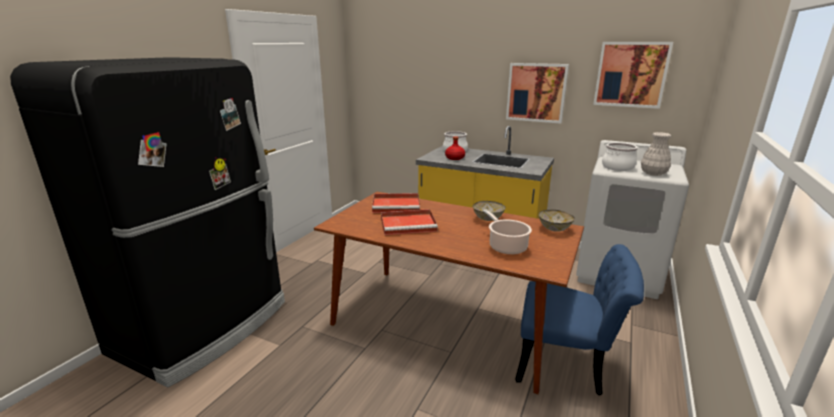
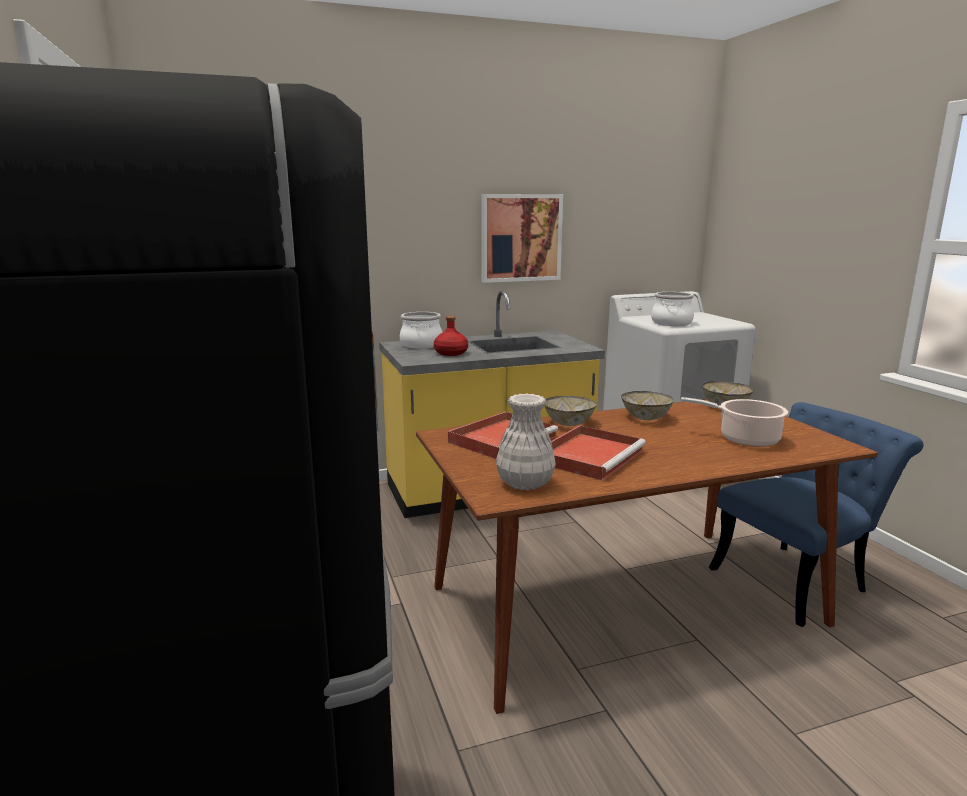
camera: 45 degrees left, 5 degrees down
(443, 208) = (568, 423): none -> bowl
(631, 74) = (631, 206): picture -> none
(653, 173) = (713, 322): white vase -> white vase (525, 483)

